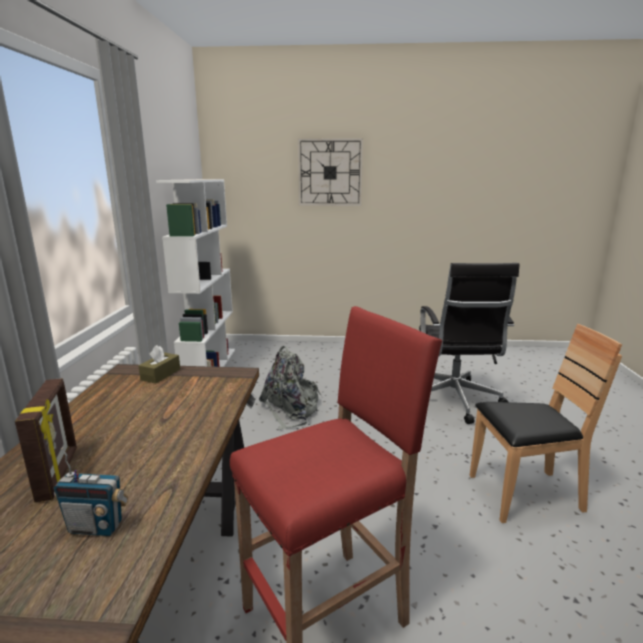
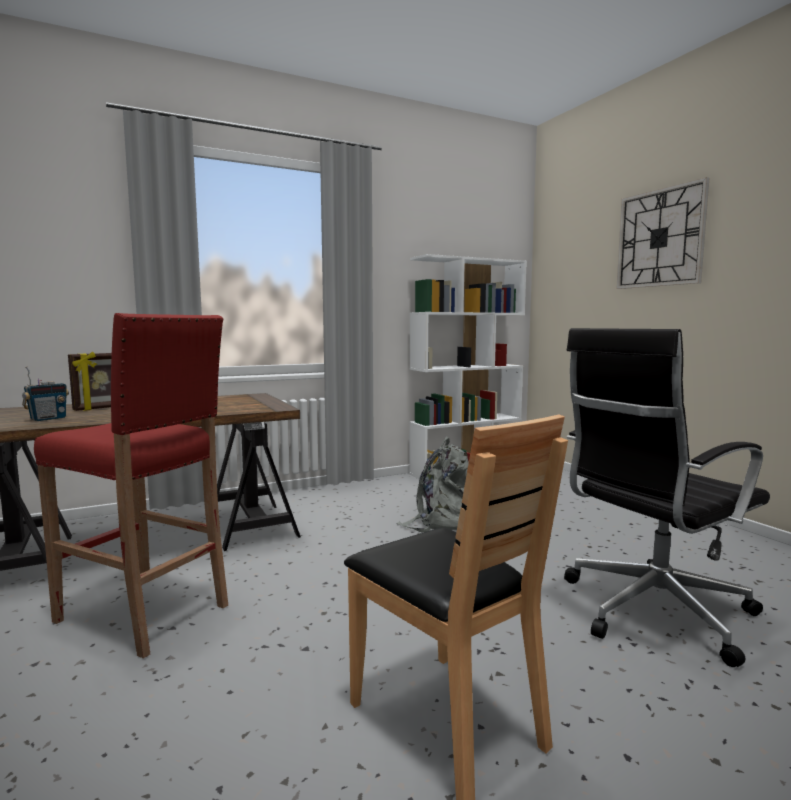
camera: 60 degrees right, 10 degrees down
(96, 527) = (48, 419): radio -> radio turned 120 degrees counterclockwise
(161, 374) = (256, 399): brown tissue box -> none

